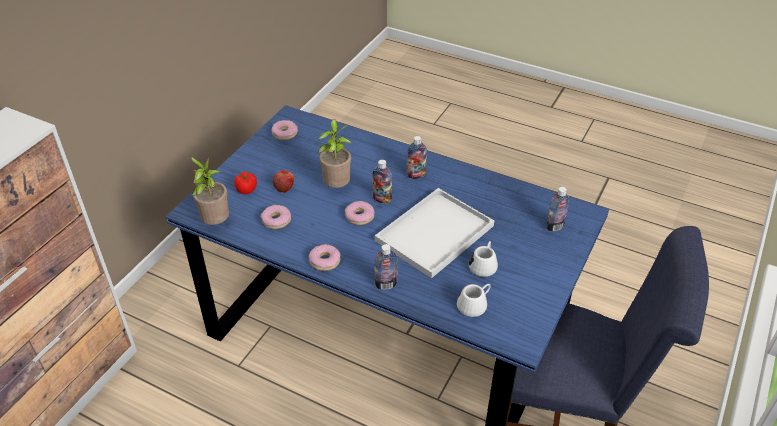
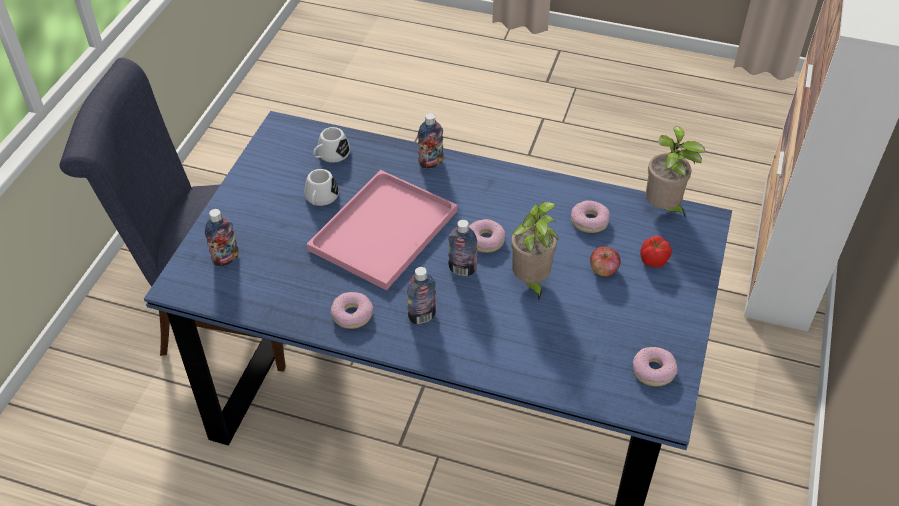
camera: 170 degrees right, 5 degrees up
(325, 261) = (508, 179): donut -> donut (352, 314)
(434, 235) = (384, 228): white tray -> pink tray

